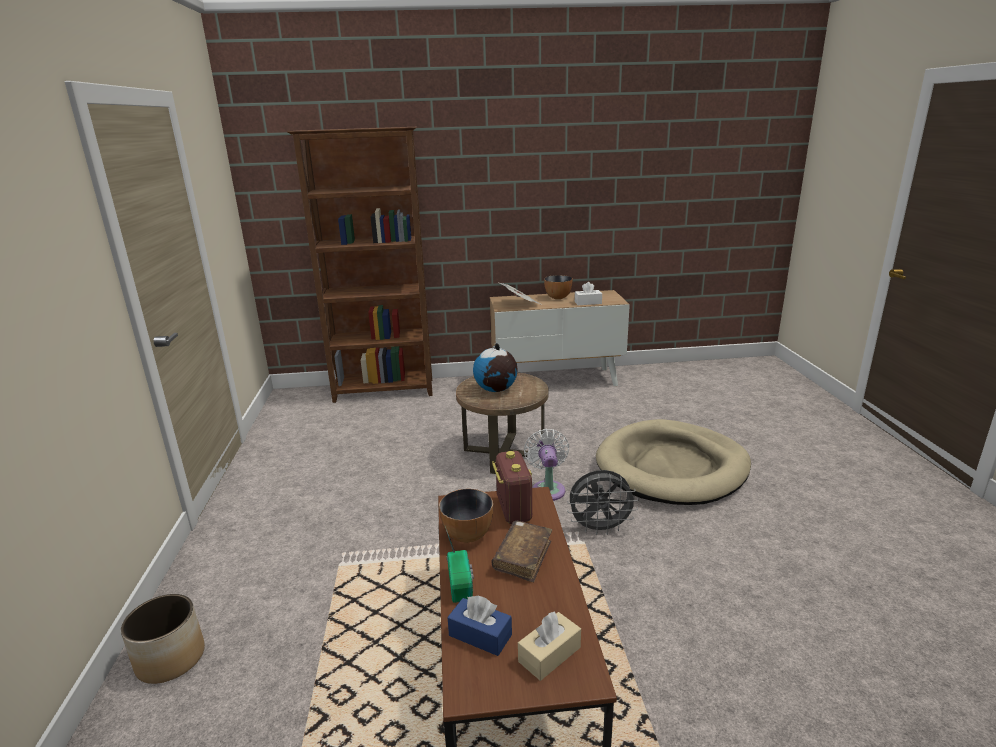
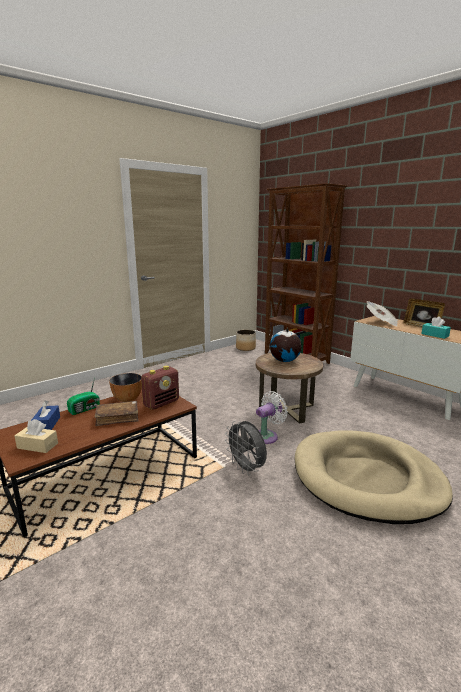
camera: 55 degrees right, 5 degrees down
(171, 658) = (64, 397): planter -> planter (245, 348)
(558, 297) = (421, 327): bowl -> picture frame
(588, 302) = (435, 335): white tissue box -> turquoise tissue box

